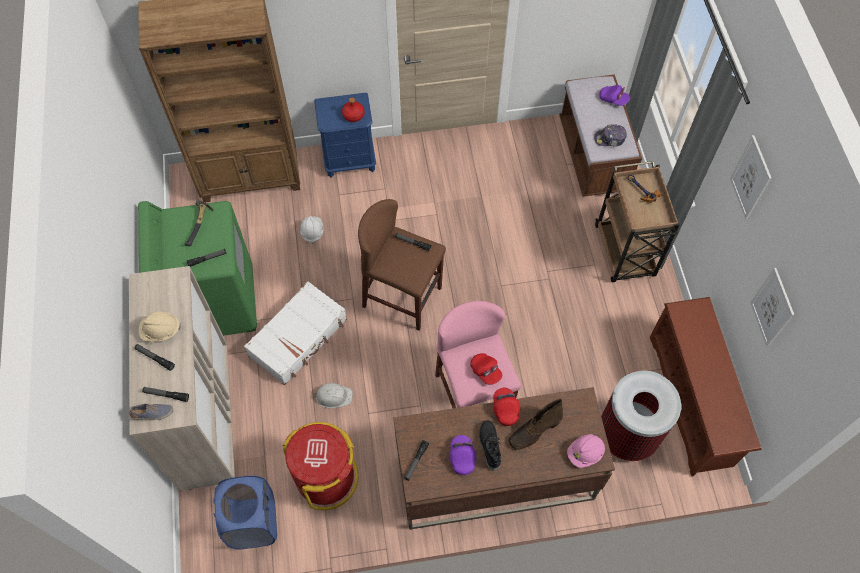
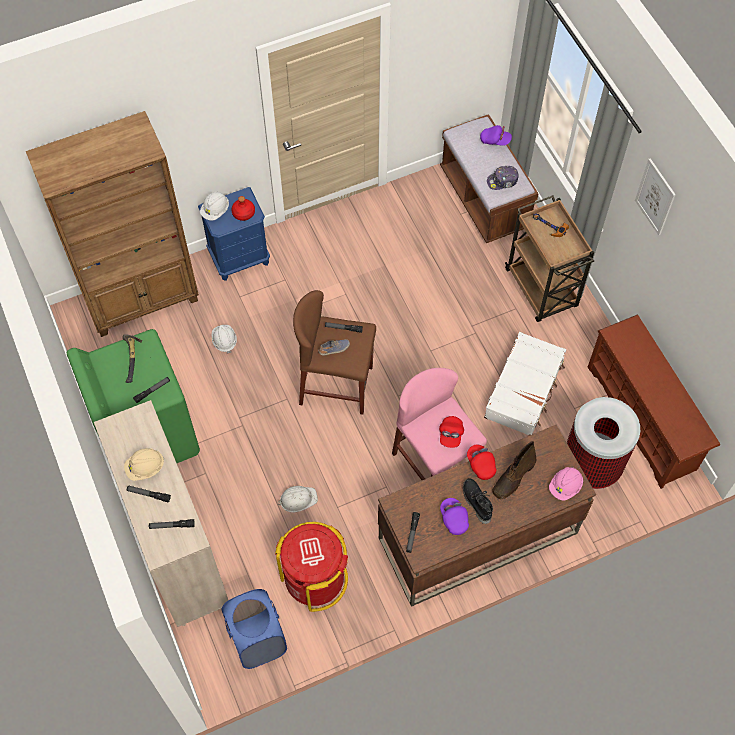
camera: 15 degrees left, 0 degrees up
(153, 414) = (165, 546): shoe -> shoe (334, 349)
(299, 338) = (245, 450): white suitcase -> white suitcase (524, 389)
(328, 107) = (215, 211): none -> white hard hat
(485, 371) = (450, 435): red cap -> red cap turned 60 degrees clockwise
(772, 308) = (701, 311): picture -> none

